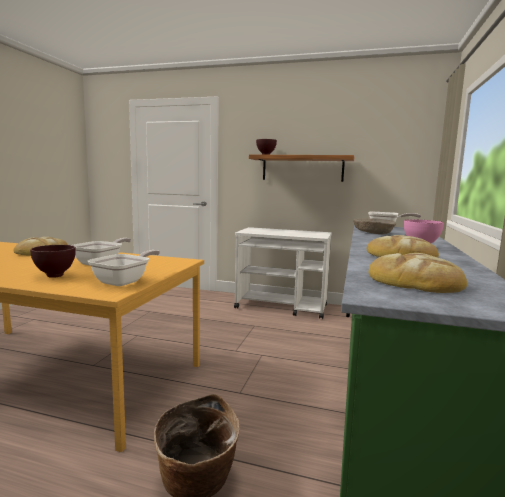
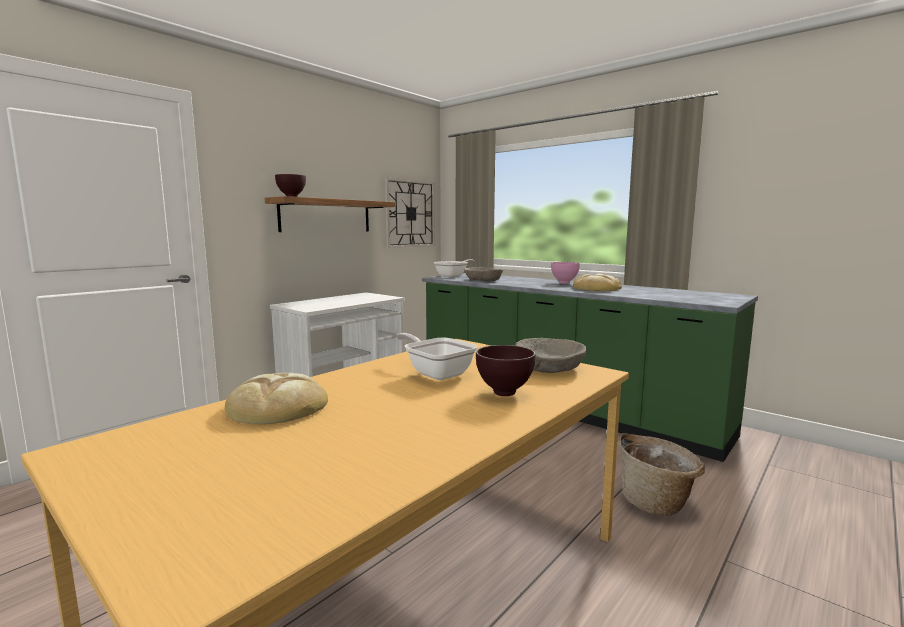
camera: 65 degrees left, 0 degrees up
(125, 281) = (549, 366): frying pan -> beige bowl
(398, 166) = (410, 213): none -> wall clock
(414, 280) = (679, 296): bread -> none

